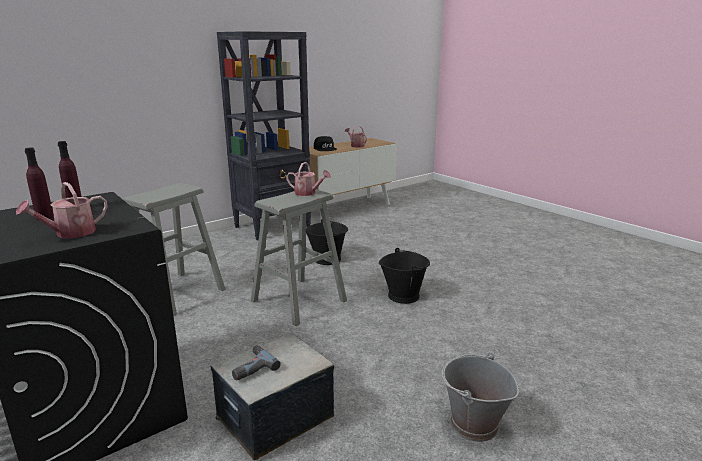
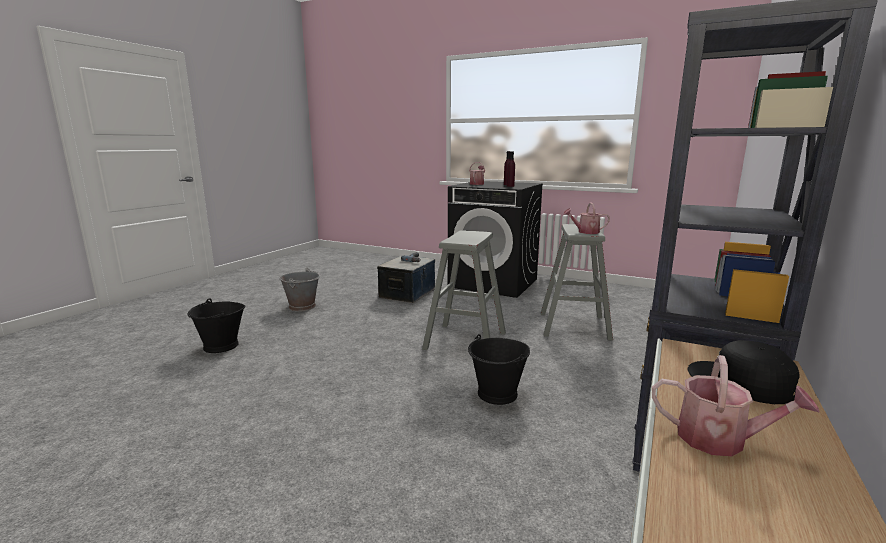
camera: 155 degrees right, 5 degrees down
(308, 193) = (462, 240): watering can -> watering can (585, 232)
(403, 295) = (367, 366): black bucket -> black bucket (221, 346)

